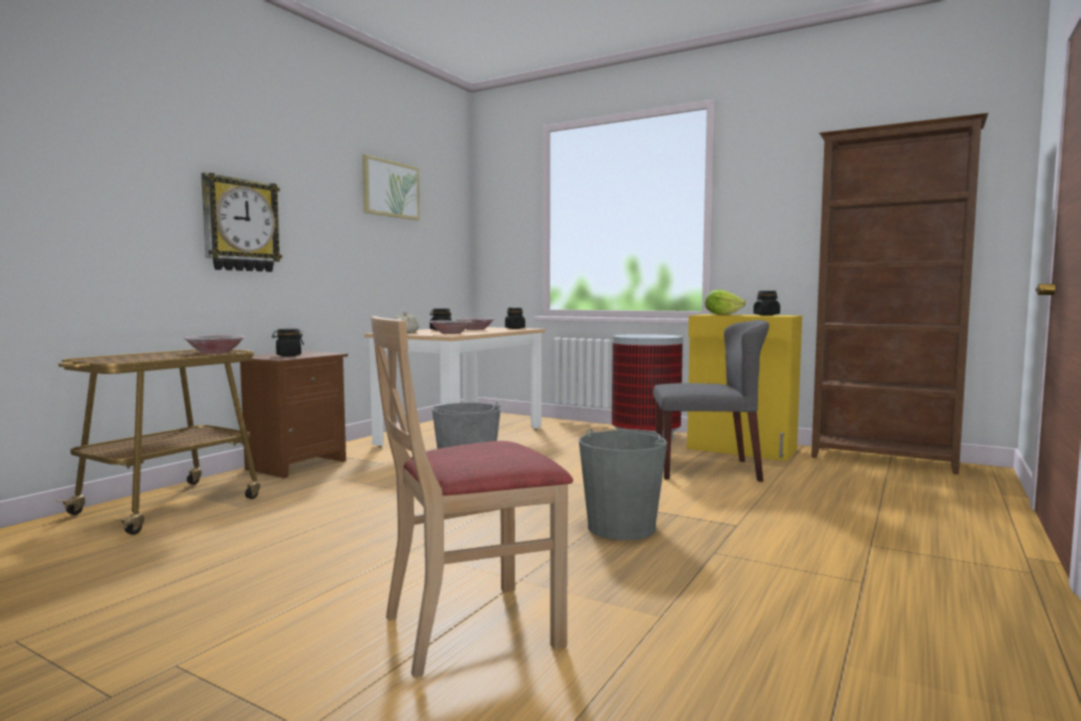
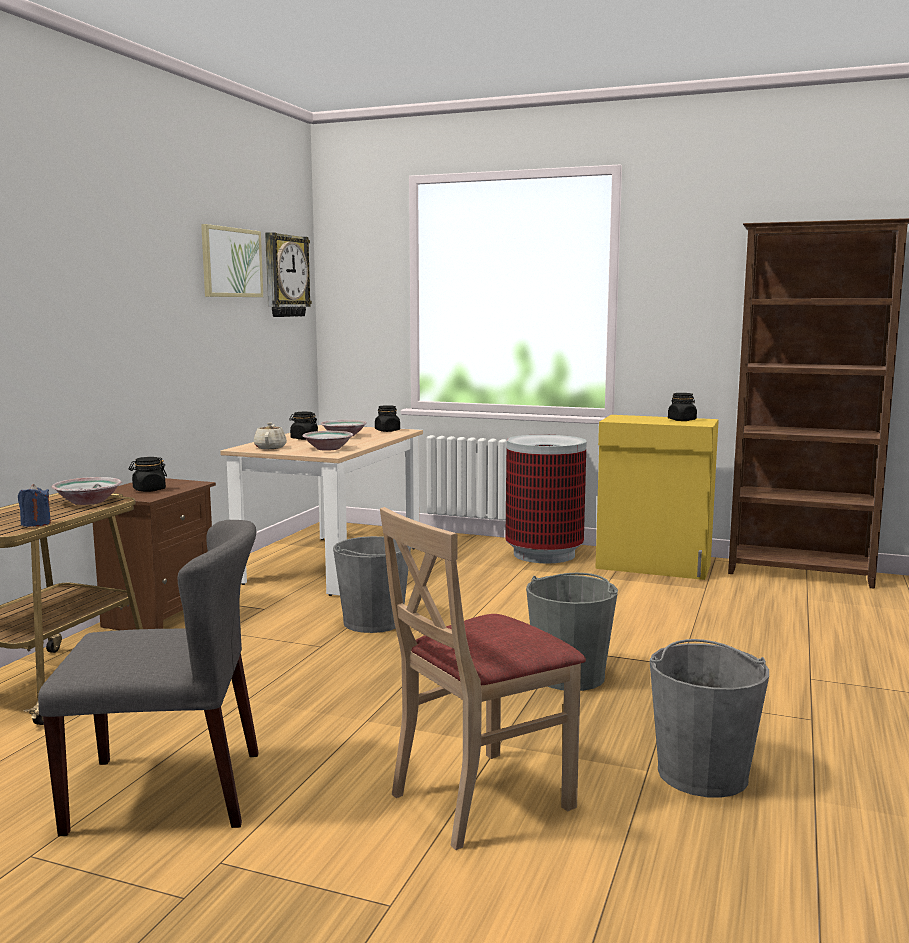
camera: 10 degrees left, 5 degrees up
(146, 359) = (36, 524): none -> blue candle
(240, 225) = (81, 333): wall clock -> wall clock (285, 276)
(707, 469) = (627, 596): grey chair -> grey chair (168, 791)
(721, 624) = (702, 773): none -> grey bucket
(722, 314) = (633, 419): lettuce -> none

